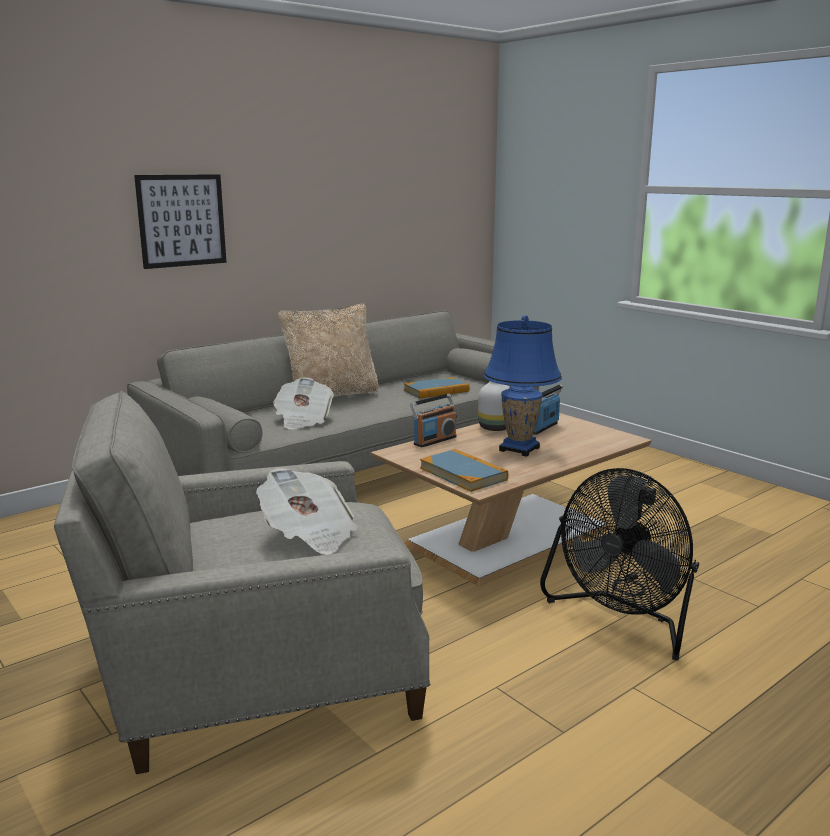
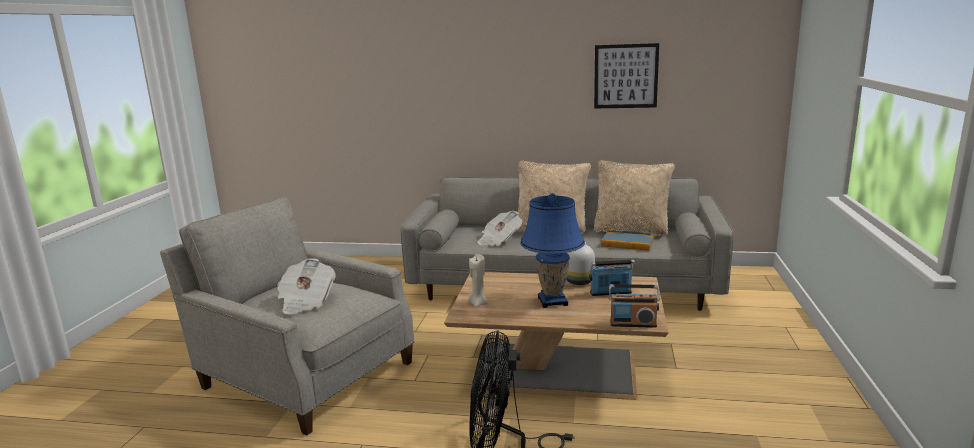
camera: 50 degrees right, 0 degrees up
(182, 220) = (477, 92): picture -> picture (625, 76)
(412, 380) = (631, 232): none -> beige pillow
(434, 440) = (520, 277): radio -> radio (633, 324)
(463, 474) = (478, 303): book -> beige candle

